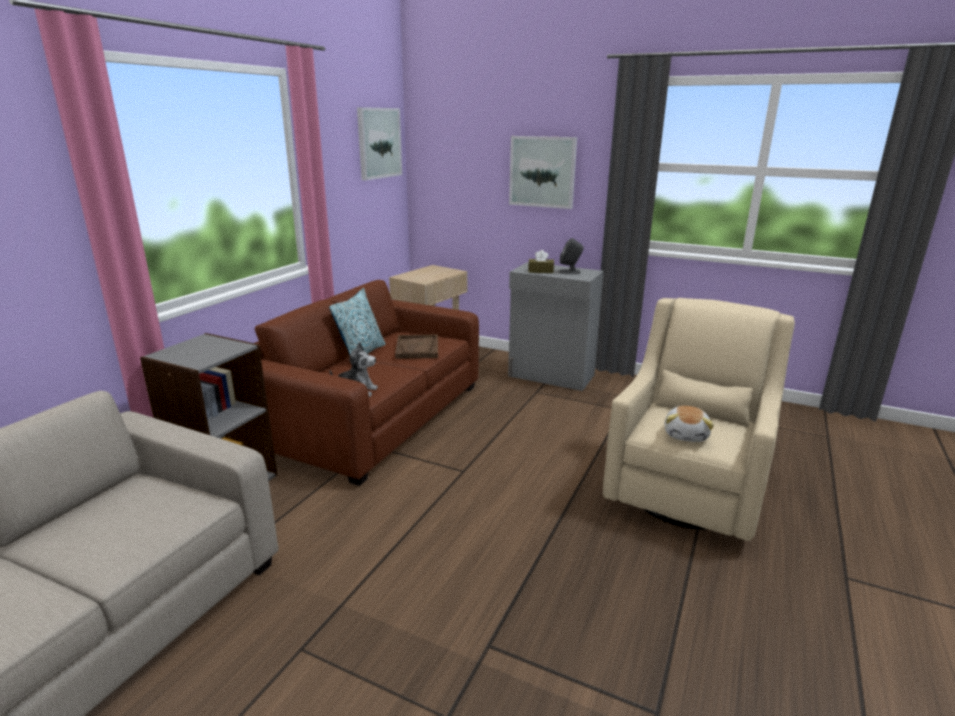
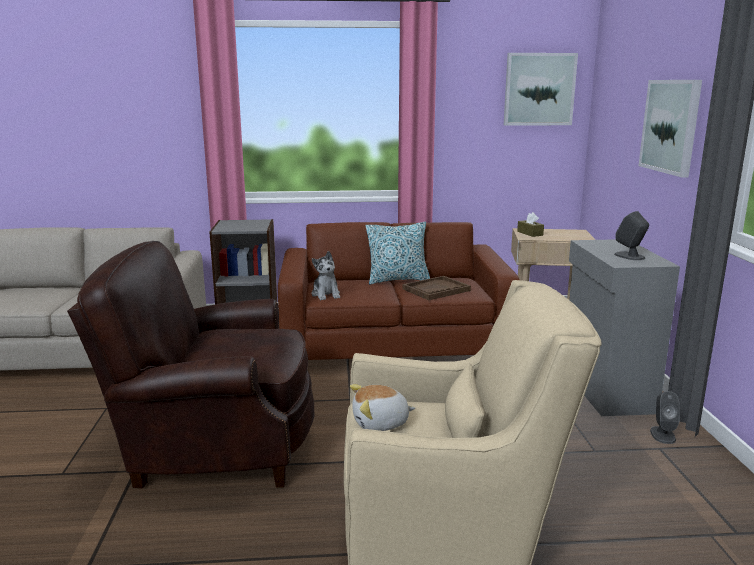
camera: 60 degrees right, 5 degrees down
(480, 574) = (214, 445): none -> brown armchair
(540, 271) = (602, 247): brown tissue box -> brown tissue box (530, 233)
(618, 384) = (662, 435): none -> grey speaker

